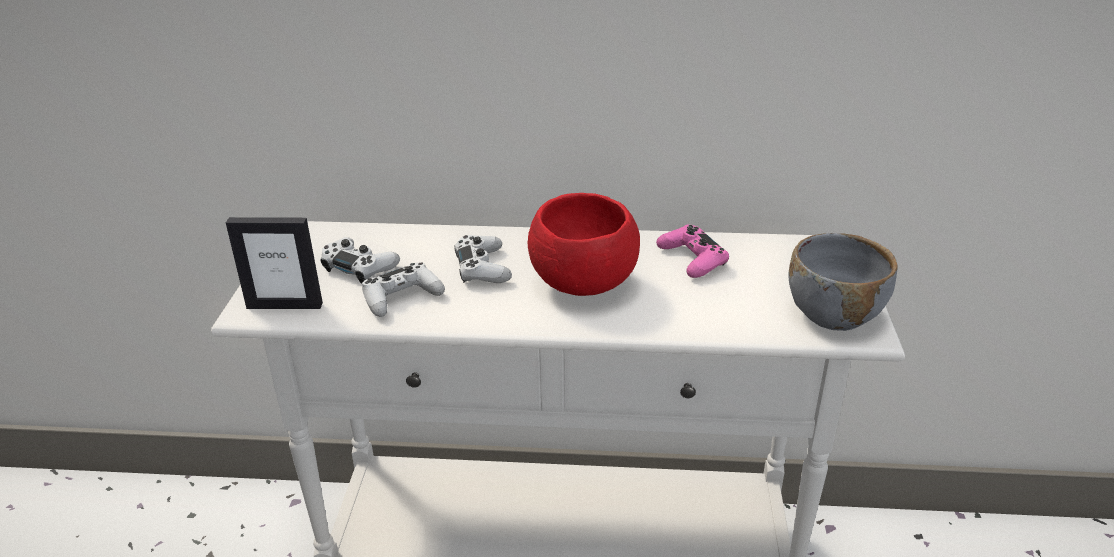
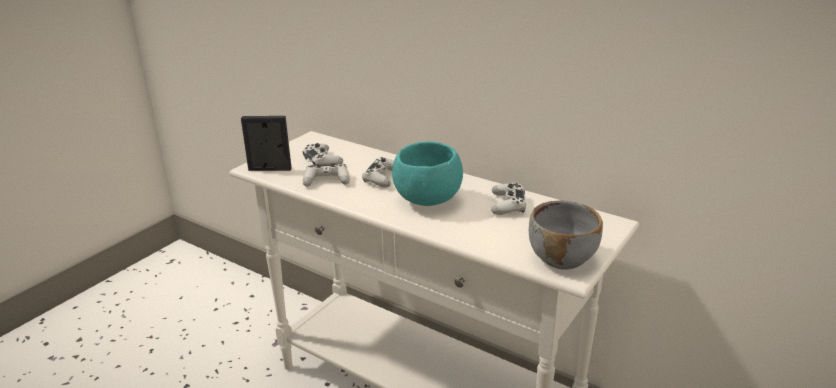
camera: 30 degrees right, 5 degrees down
(285, 305) = (269, 169): picture frame -> picture frame turned 150 degrees clockwise
(582, 285) = (427, 200): red bowl -> turquoise bowl
(692, 259) = (508, 205): pink game controller -> white game controller

